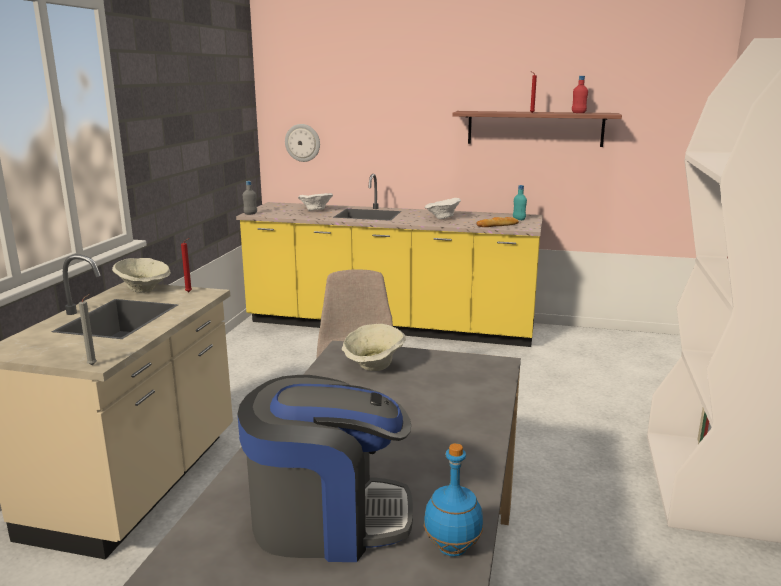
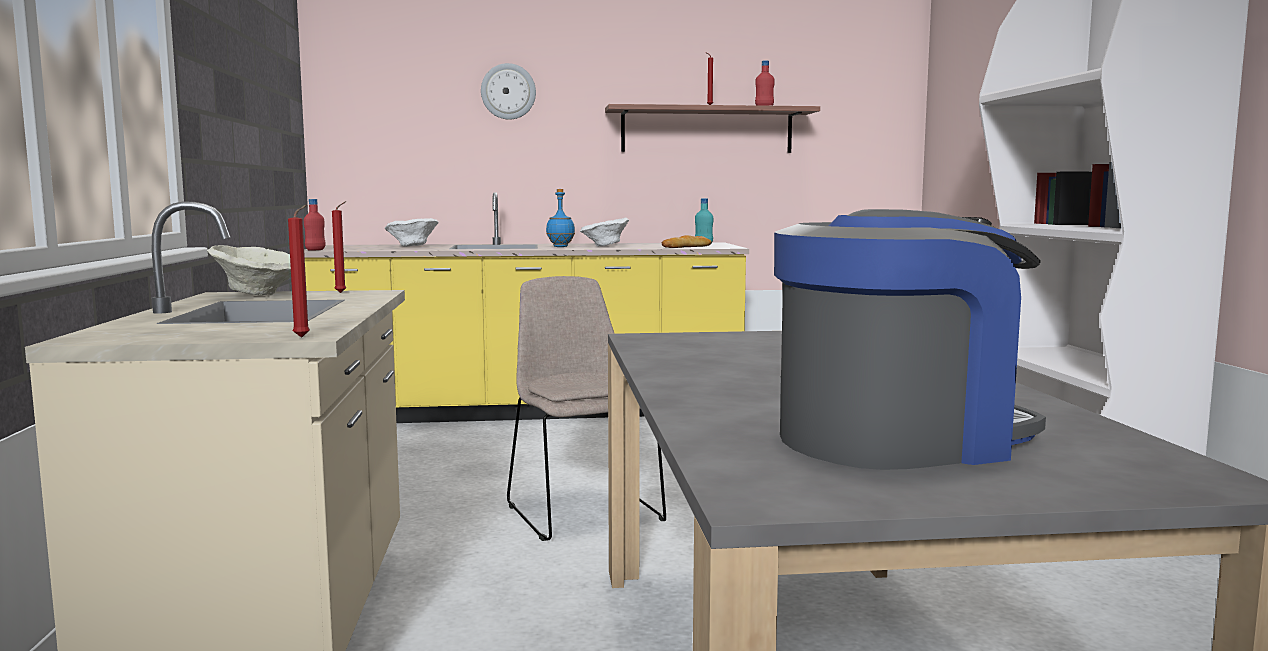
camera: 20 degrees left, 10 degrees down
(94, 365) = (304, 337): grey candle -> red candle
(250, 214) = (315, 250): grey bottle -> red bottle
(302, 142) = (378, 155): wall clock -> wall clock (508, 91)
(373, 367) = (708, 344): beige bowl -> none
(451, 548) = (1101, 438): blue bottle -> blue bottle (560, 247)

